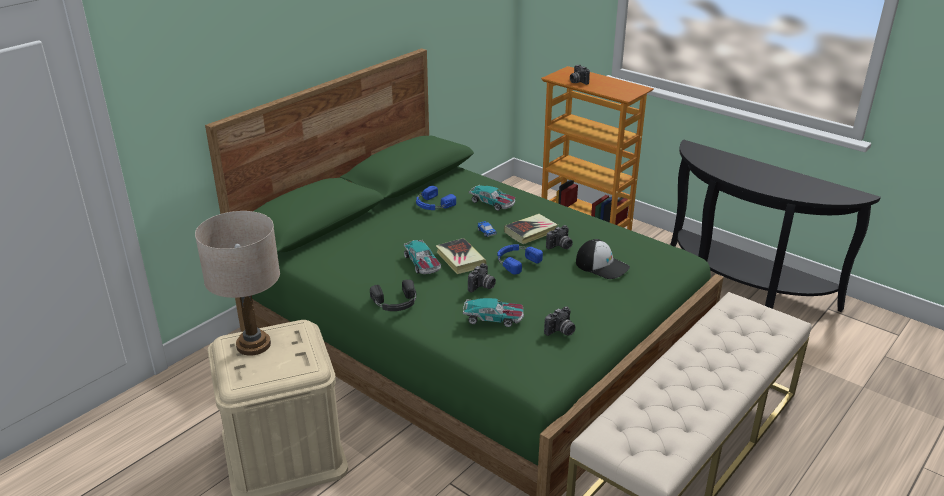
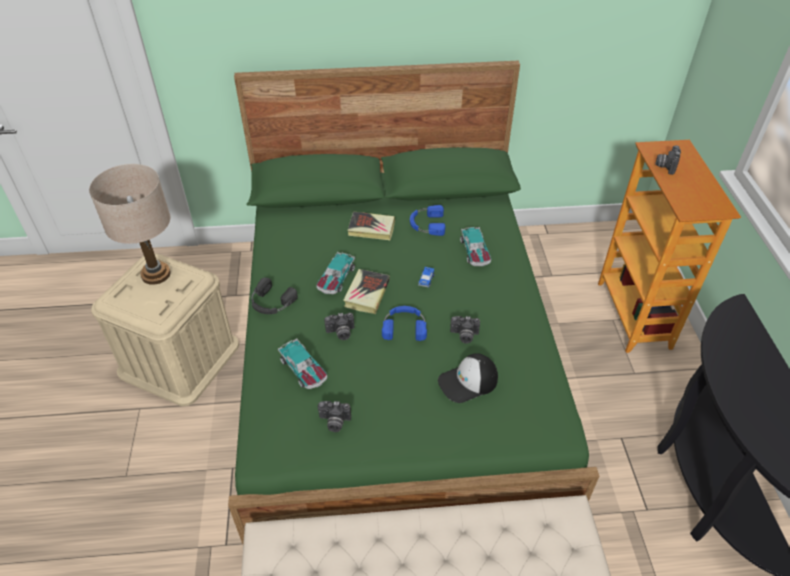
camera: 45 degrees right, 15 degrees up
(531, 232) = (461, 303): book -> book (371, 228)
(602, 265) = (468, 382): cap -> cap turned 75 degrees clockwise

